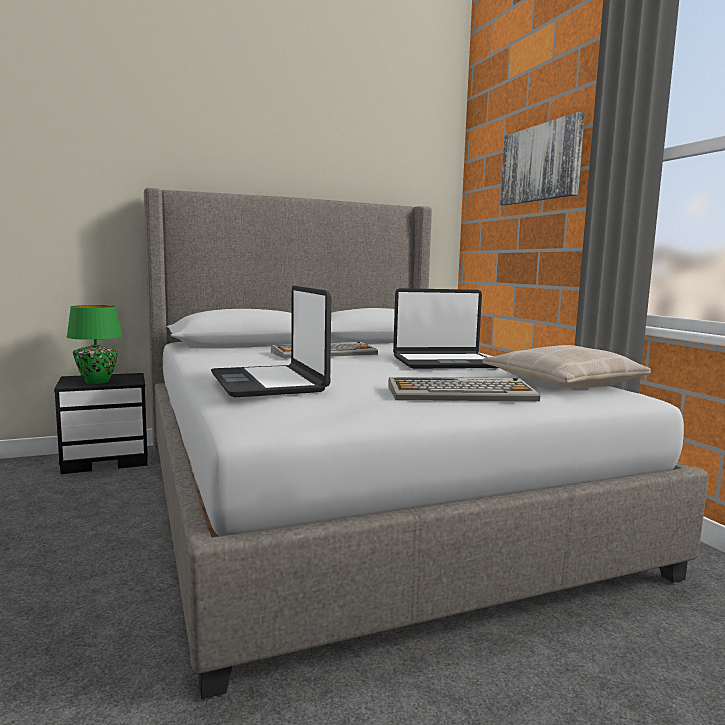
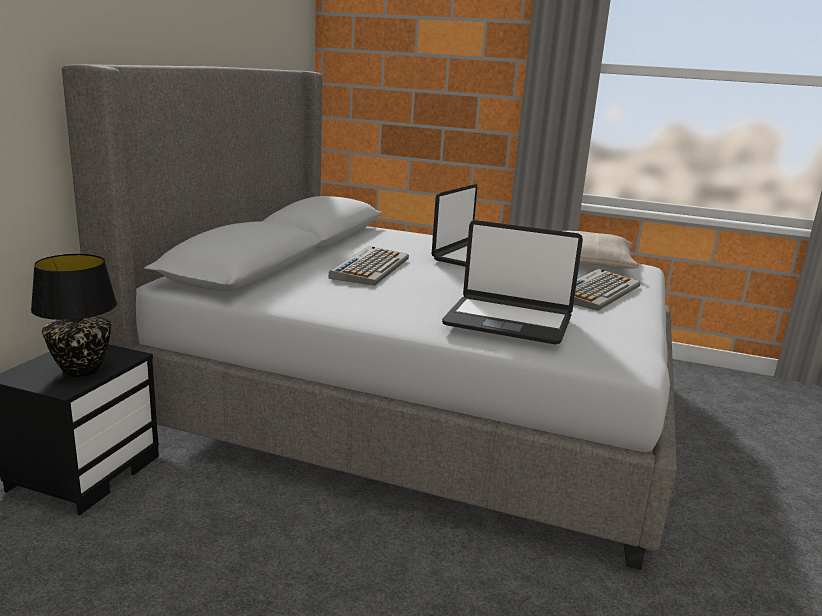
camera: 50 degrees left, 10 degrees up
(98, 382) = (82, 370): green table lamp -> black table lamp
(541, 163) = (446, 43): picture -> none

